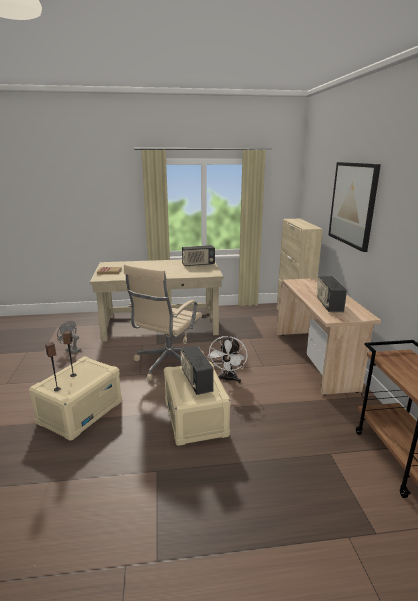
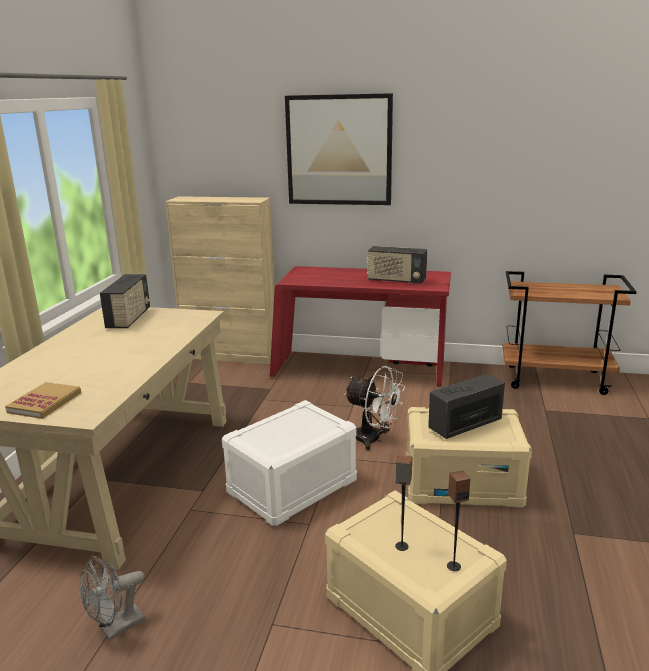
camera: 70 degrees left, 0 degrees up
(167, 364) = (292, 487): beige office chair -> white storage box
(196, 381) = (465, 425): radio -> radio turned 150 degrees clockwise
(315, 360) = (359, 370): beige desk -> red desk

